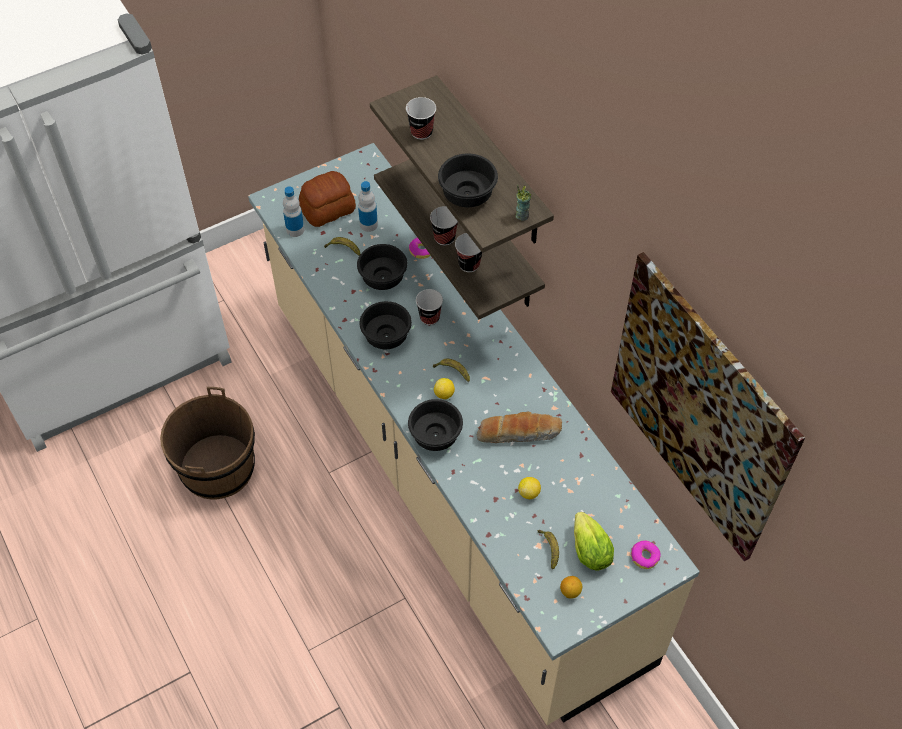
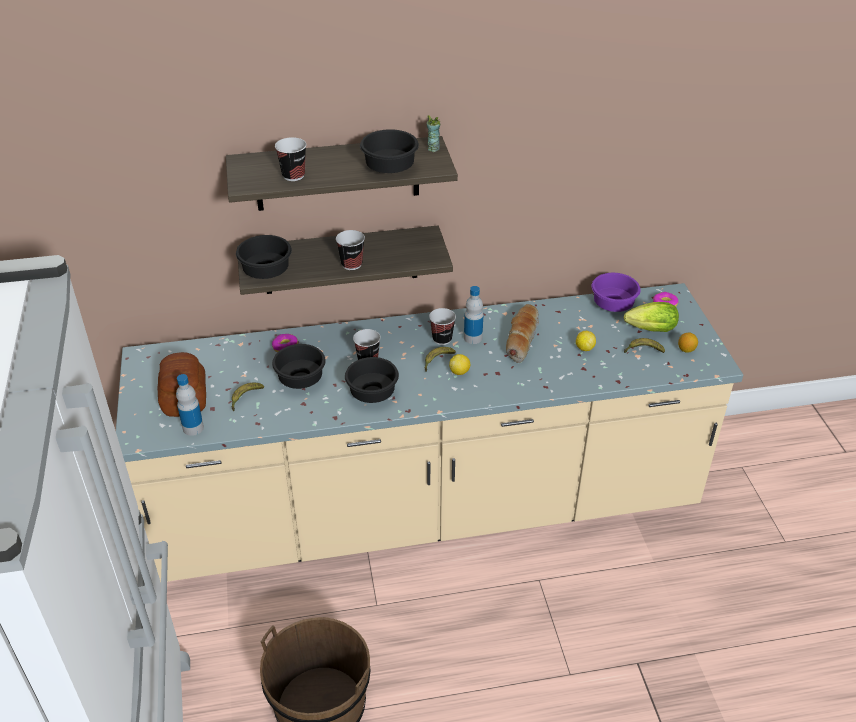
camera: 70 degrees left, 15 degrees down
(368, 224) = (227, 374): bottle -> bottle (473, 338)
(437, 434) = (501, 387): black bowl -> black bowl (266, 271)
(469, 264) = (392, 258): cup -> cup (442, 339)
(618, 503) = (611, 304): none -> purple bowl
(699, 409) = (654, 136): picture -> none

